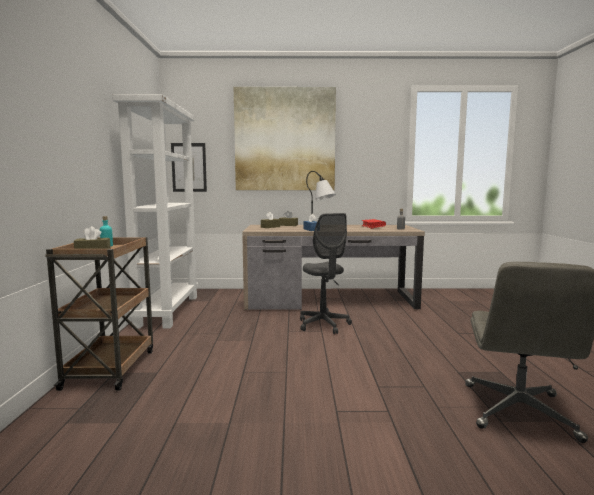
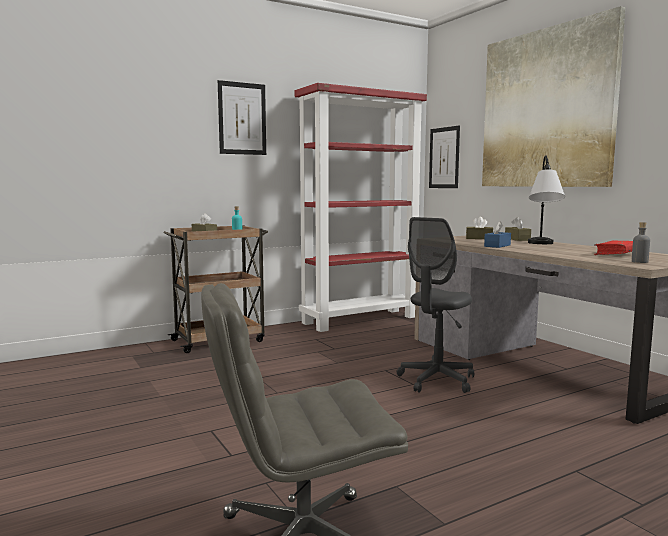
camera: 60 degrees right, 0 degrees up
(80, 117) = (242, 118): none -> picture
(167, 310) = (360, 319): white bookcase -> red bookcase

